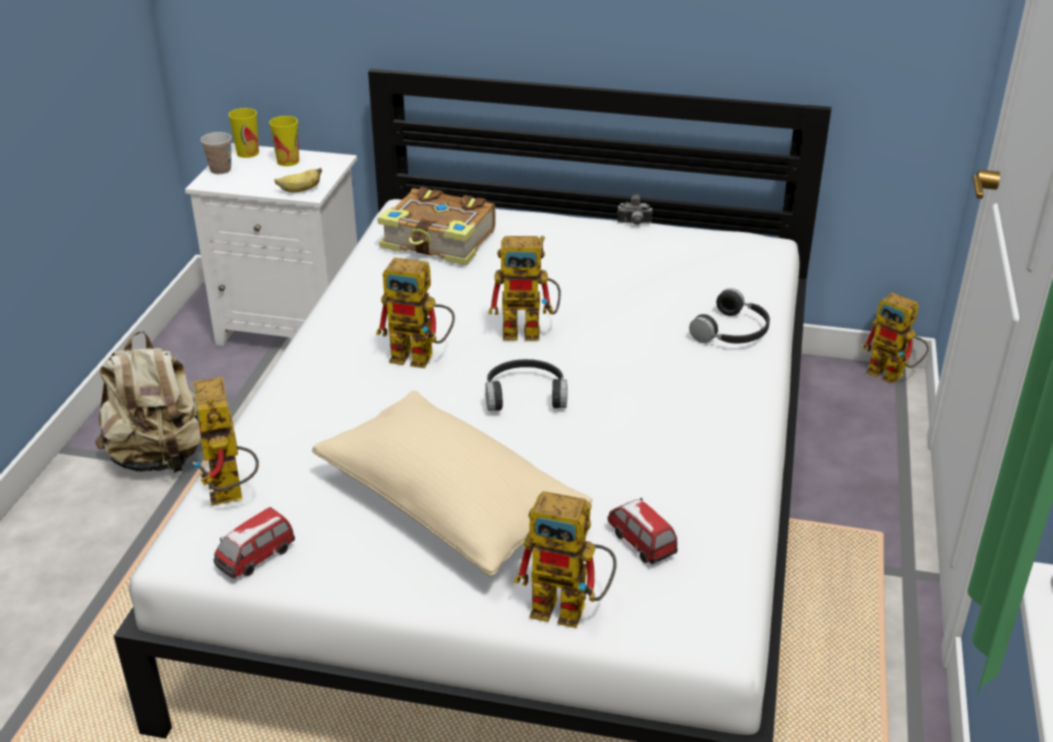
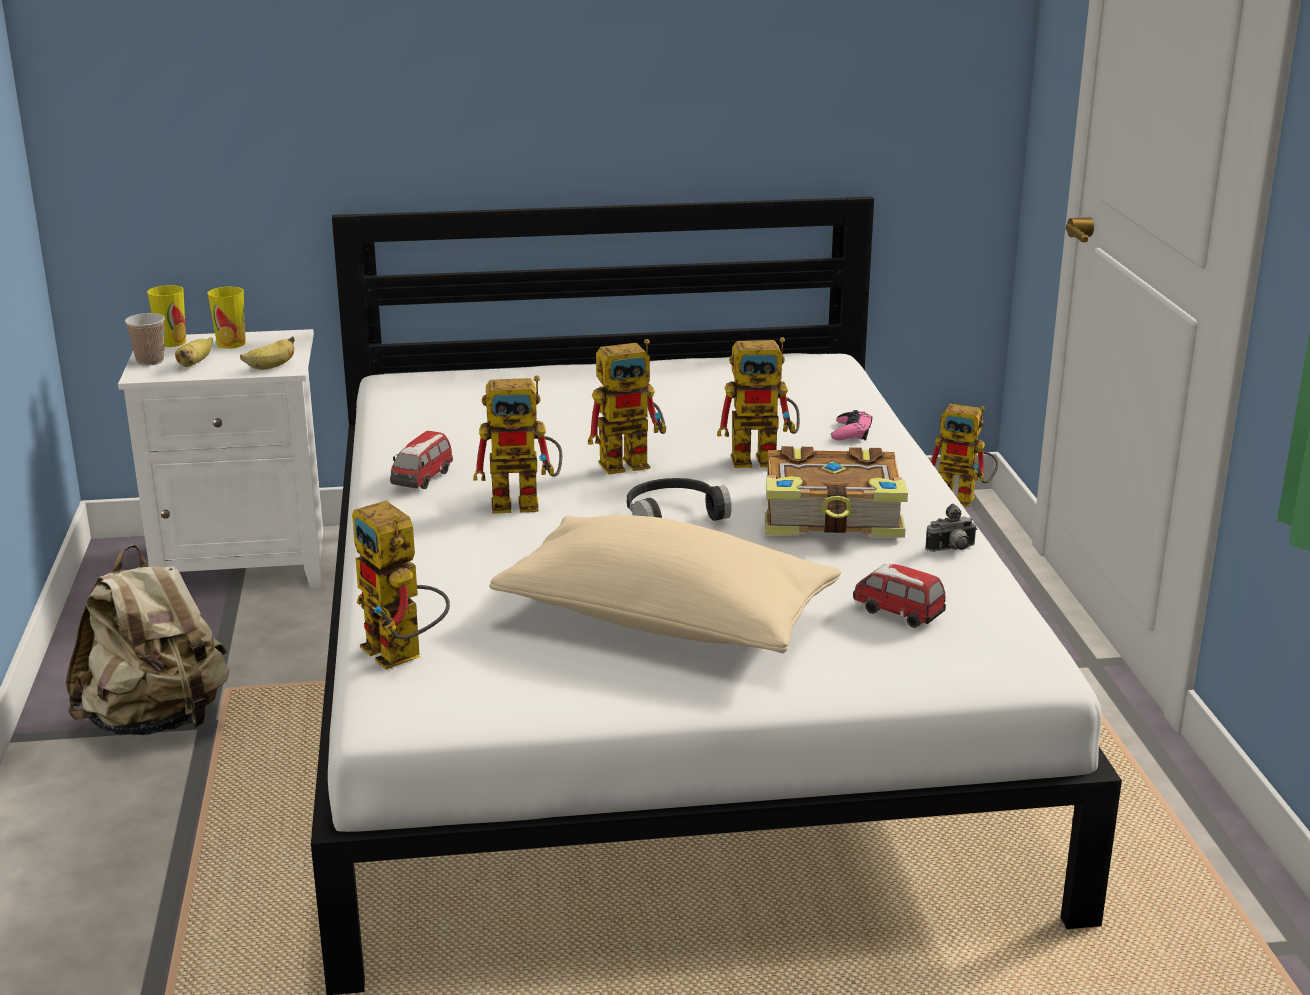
camera: 20 degrees left, 10 degrees down
(249, 178) = (195, 363): none -> banana
(256, 558) = (481, 705): toy car -> toy car (422, 479)
(439, 241) = (461, 402): book -> book (834, 516)
(571, 609) = (870, 678): toy robot -> toy robot (765, 458)
(634, 224) = (671, 360): camera -> camera (952, 550)
(733, 332) = (851, 432): black headphones -> pink game controller

